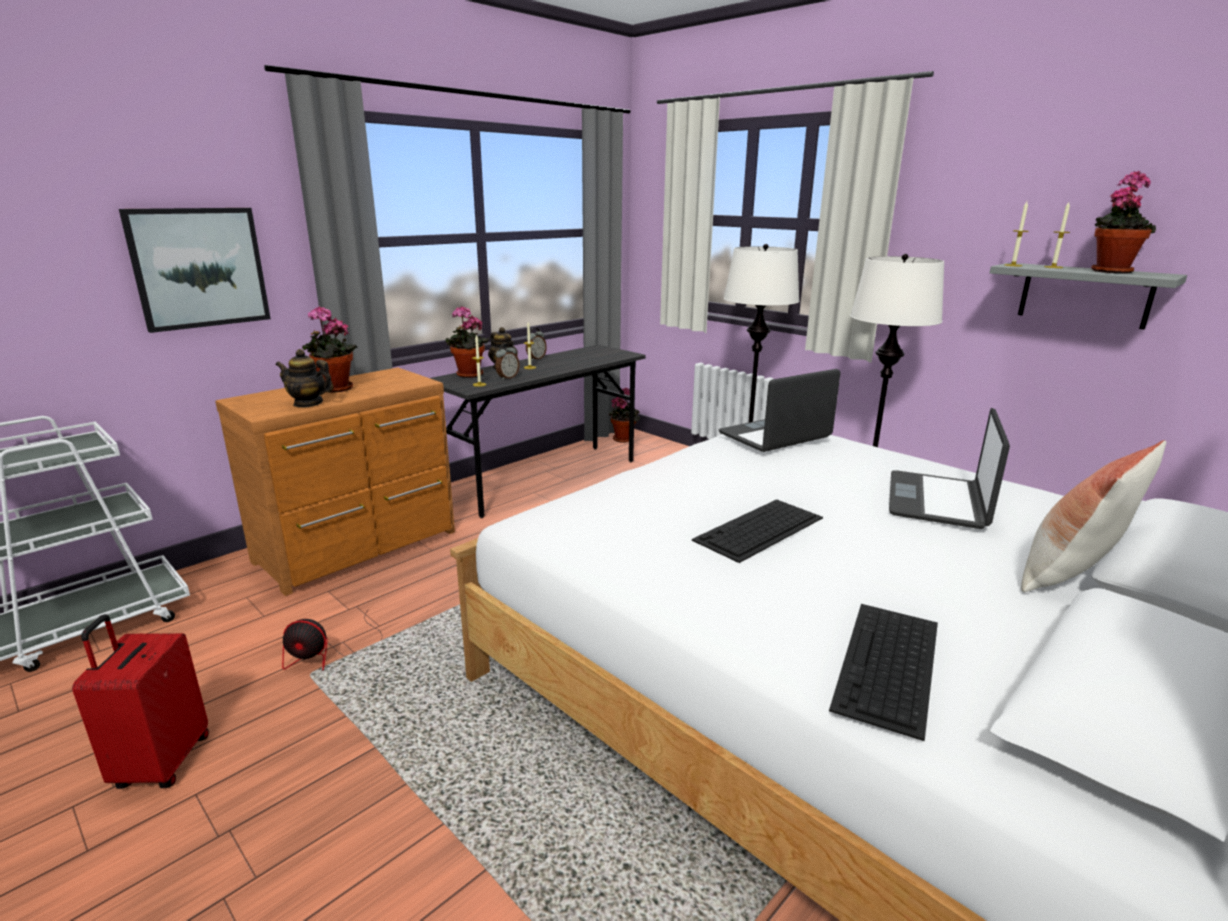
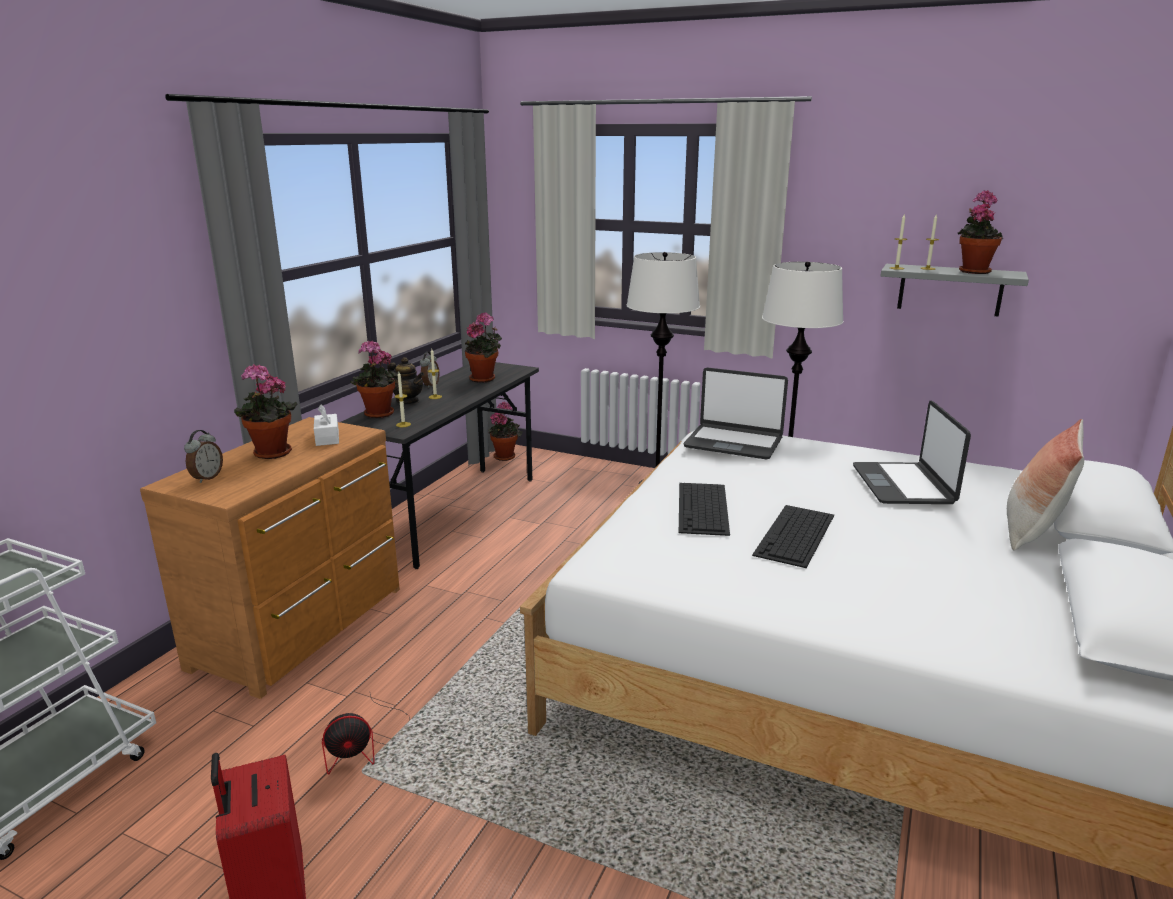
camera: 20 degrees left, 0 degrees up
(199, 268) = (100, 333): picture -> none
(308, 403) = (264, 476): teapot -> none
(391, 383) = (327, 437): none -> white tissue box
(507, 378) = (424, 412): alarm clock -> alarm clock (206, 478)
(587, 358) = (485, 379): none -> potted plant
(775, 436) = (733, 443): laptop -> laptop turned 105 degrees counterclockwise
(888, 665) = (974, 626): keyboard -> keyboard (703, 508)

